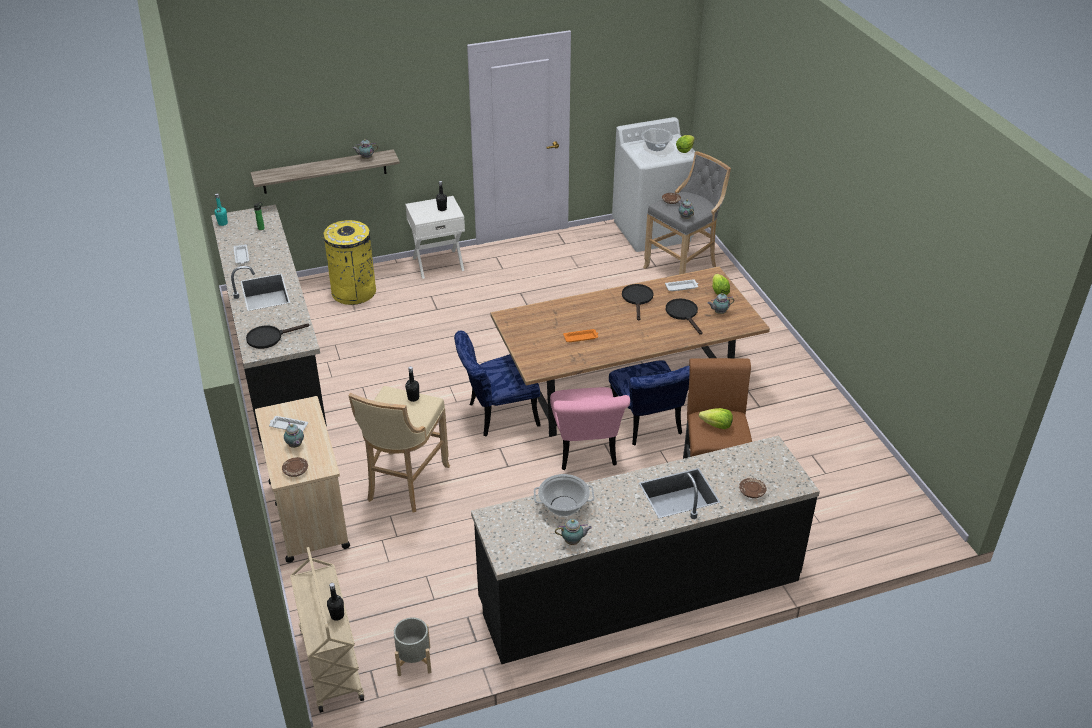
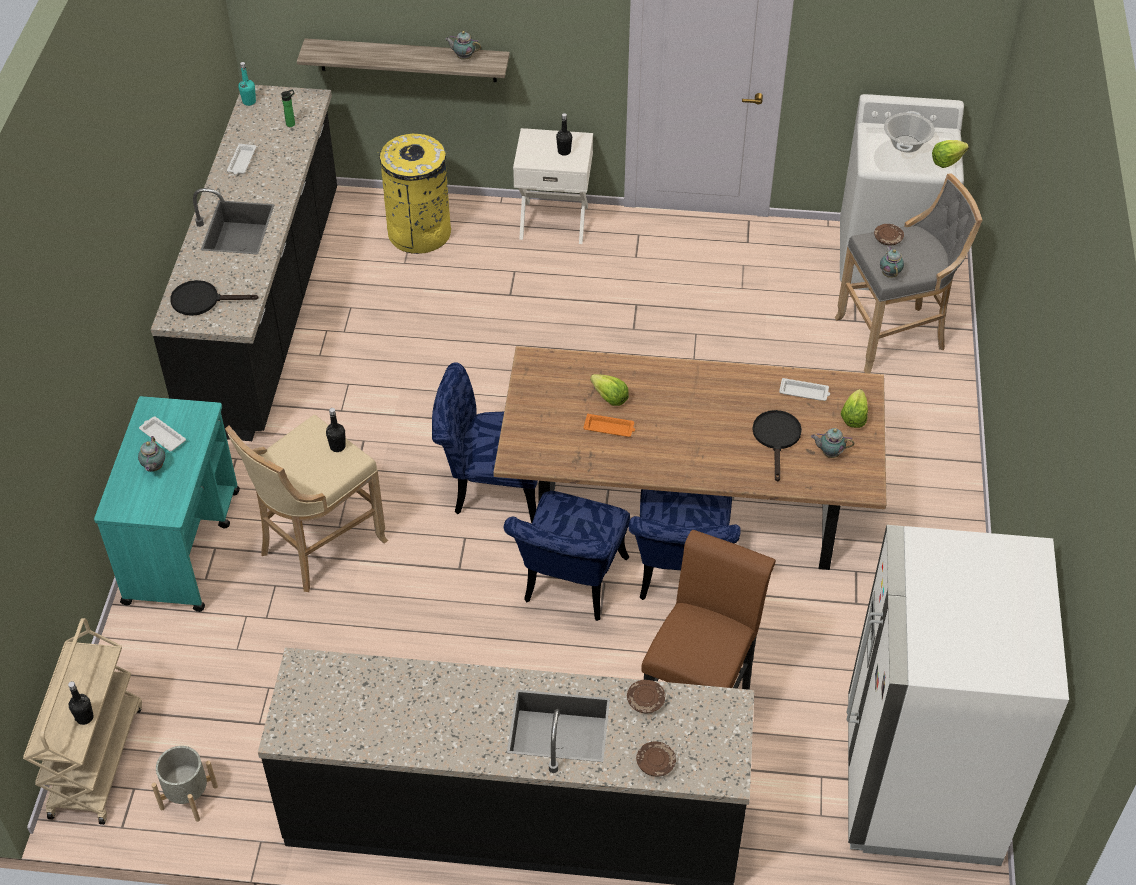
camera: 25 degrees right, 10 degrees up
(296, 470) = (134, 504): brown plate -> brown plate (646, 701)
(308, 513) = (183, 545): beige cart -> turquoise cart
(563, 506) = (399, 687): cooking pot -> none
(573, 541) = (378, 743): teapot -> none
(585, 452) = (570, 586): pink chair -> blue chair
(637, 299) = (728, 392): black frying pan -> none
(716, 425) = (696, 636): lettuce -> lettuce (609, 398)
(860, 484) = (920, 781): none -> white fridge

